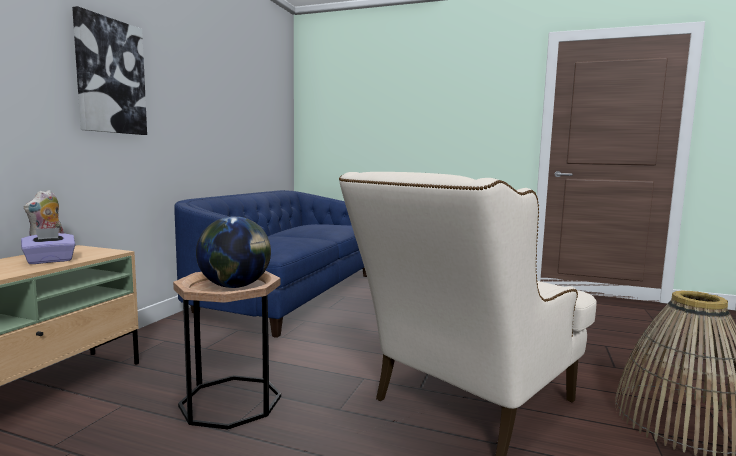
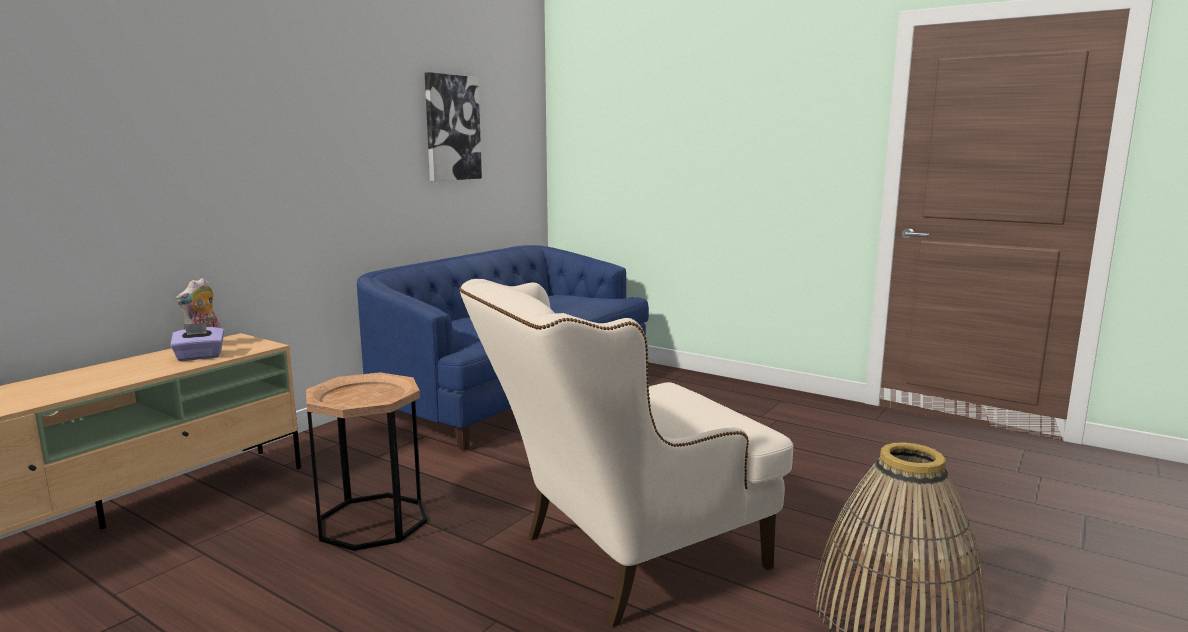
camera: 15 degrees right, 5 degrees up
(110, 76) = (273, 135): picture -> picture (452, 128)
(235, 286) = (369, 397): globe -> none

